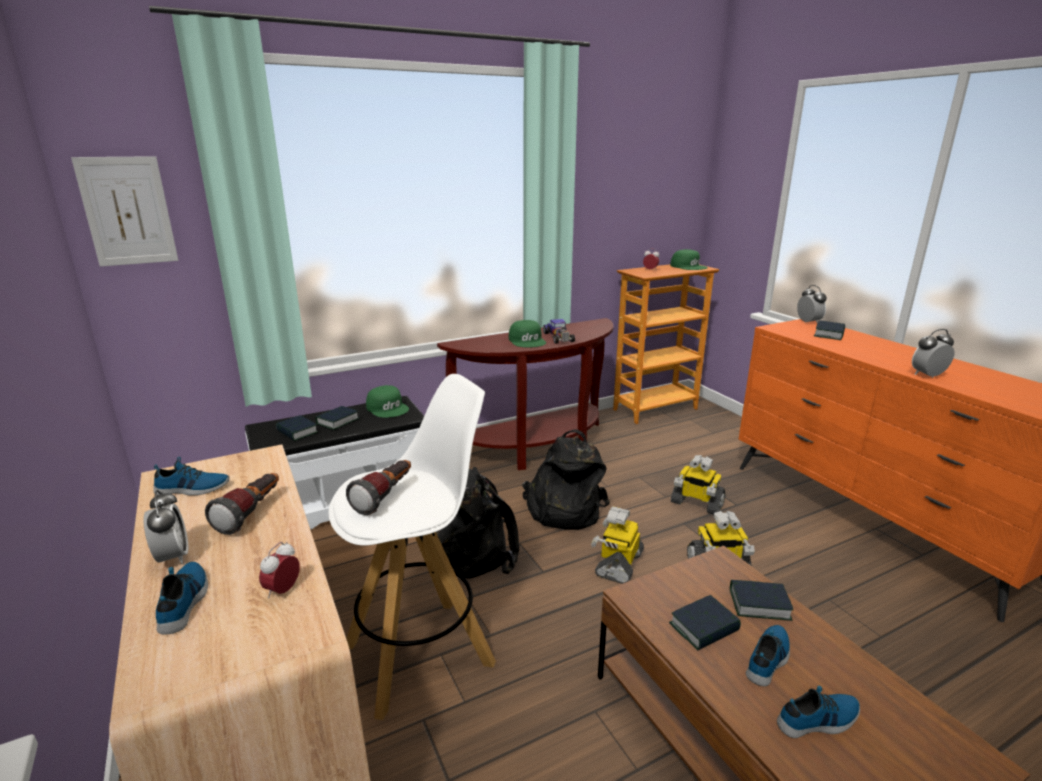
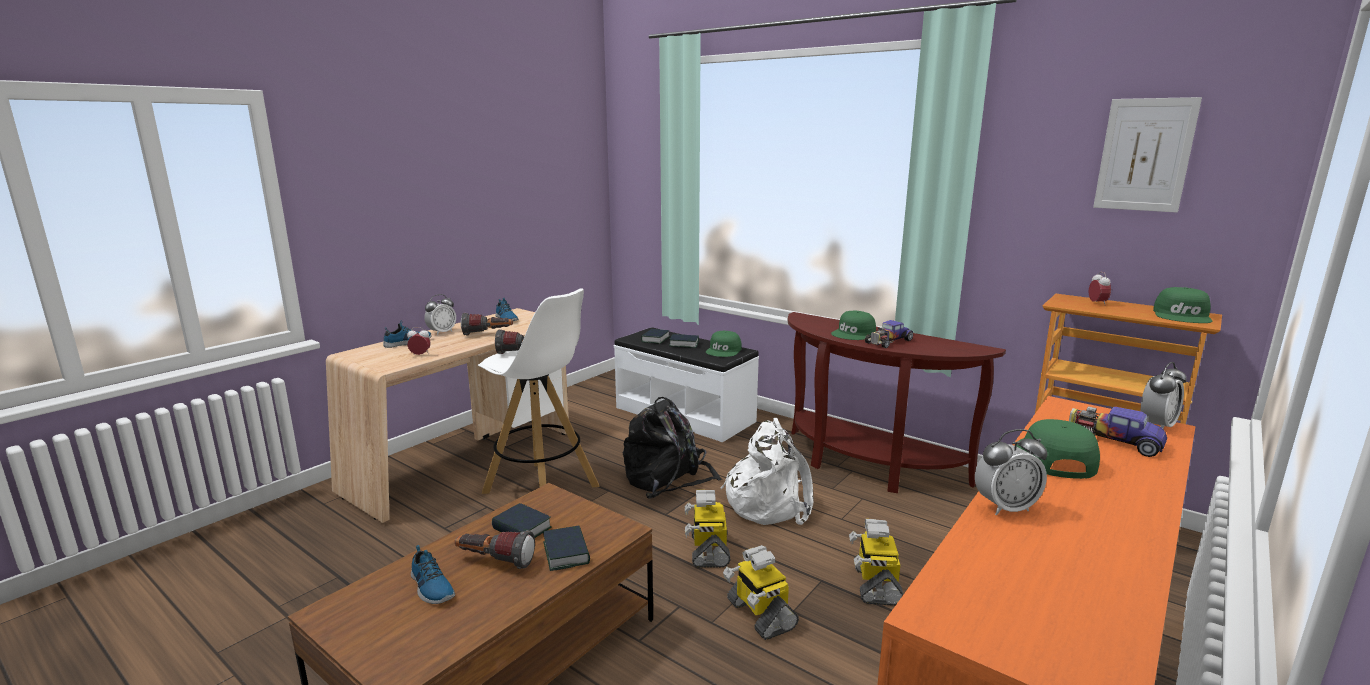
camera: 65 degrees right, 5 degrees down
(127, 211) = (633, 166): picture -> picture (1144, 155)
(563, 509) = (768, 503): black backpack -> white backpack
(618, 564) = (708, 550): toy robot -> toy robot turned 90 degrees counterclockwise
(769, 659) = (495, 561): shoe -> flashlight
(829, 334) = (1113, 440): book -> toy car
(856, 350) = (1053, 458): none -> green cap
(927, 375) = (1005, 507): alarm clock -> alarm clock turned 120 degrees clockwise

